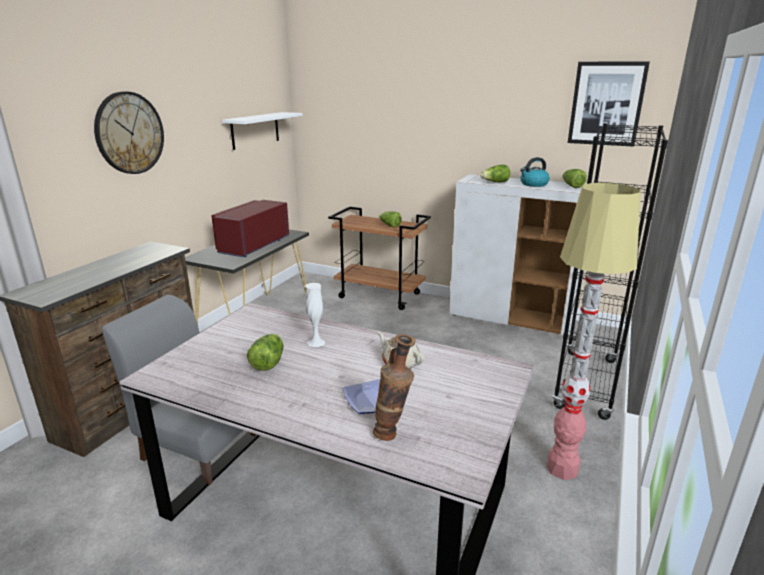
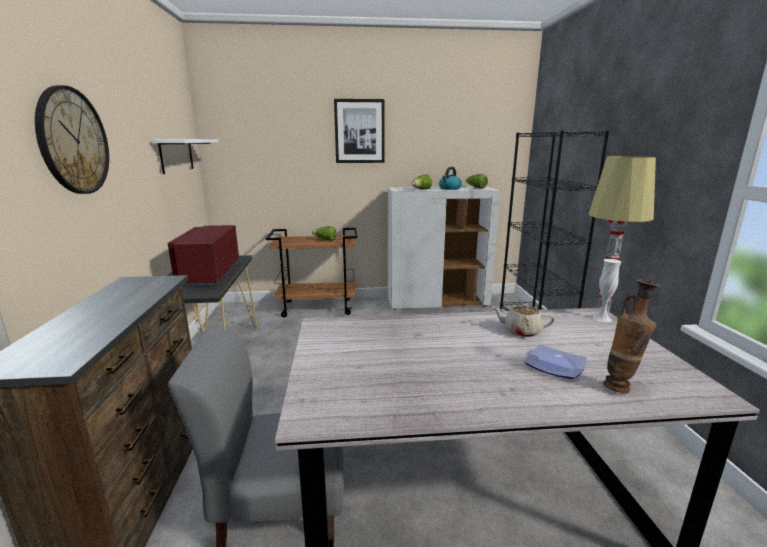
camera: 30 degrees left, 5 degrees down
(268, 362) = (414, 363): lettuce -> none
(316, 342) = (427, 335): white vase -> white vase (602, 318)
(606, 104) = (489, 125): picture -> picture (359, 131)

